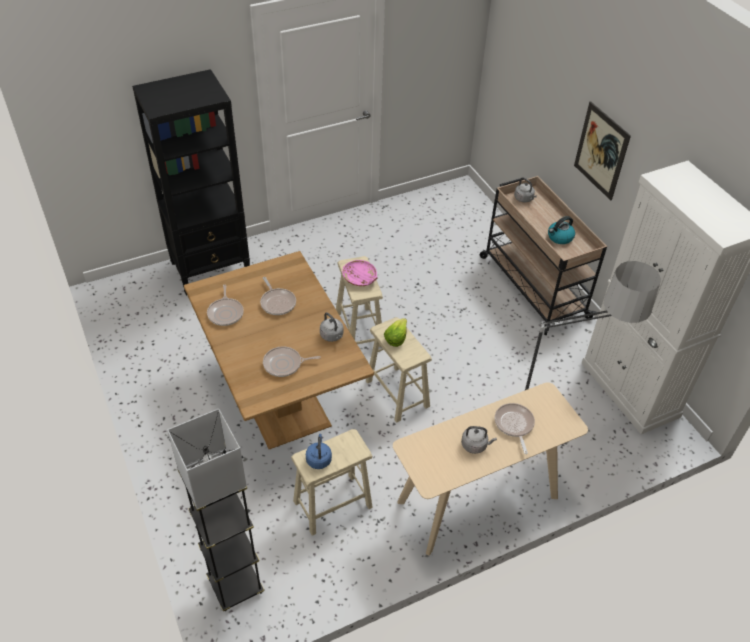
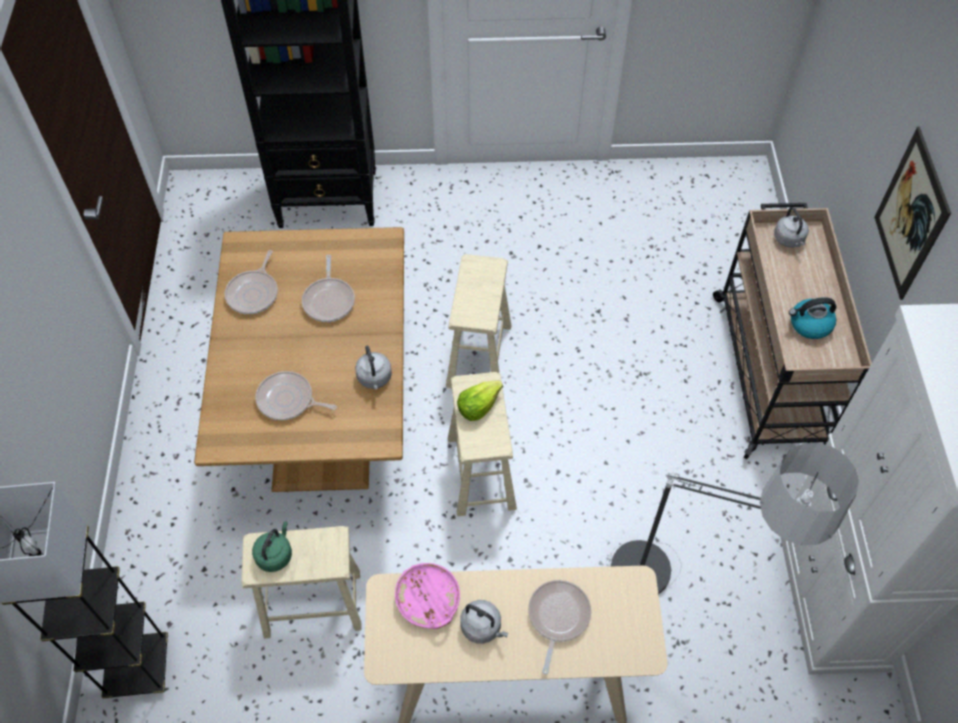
camera: 25 degrees right, 10 degrees up
(319, 459) = (275, 554): blue kettle -> green kettle
(360, 278) = (478, 293): pink bowl -> pink bowl (428, 601)

